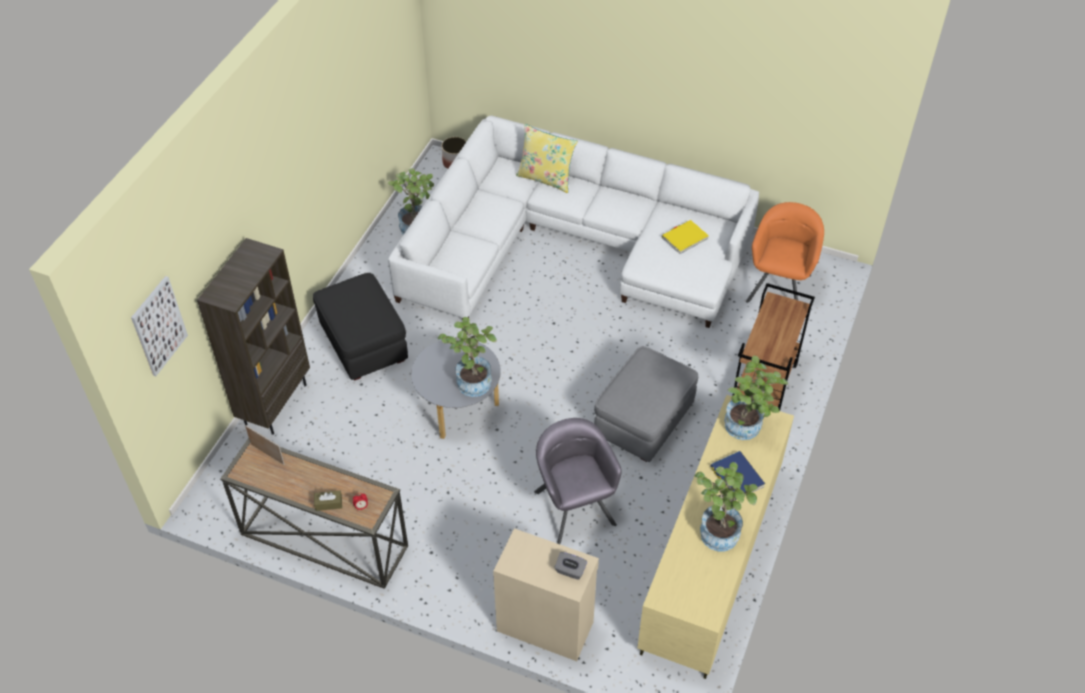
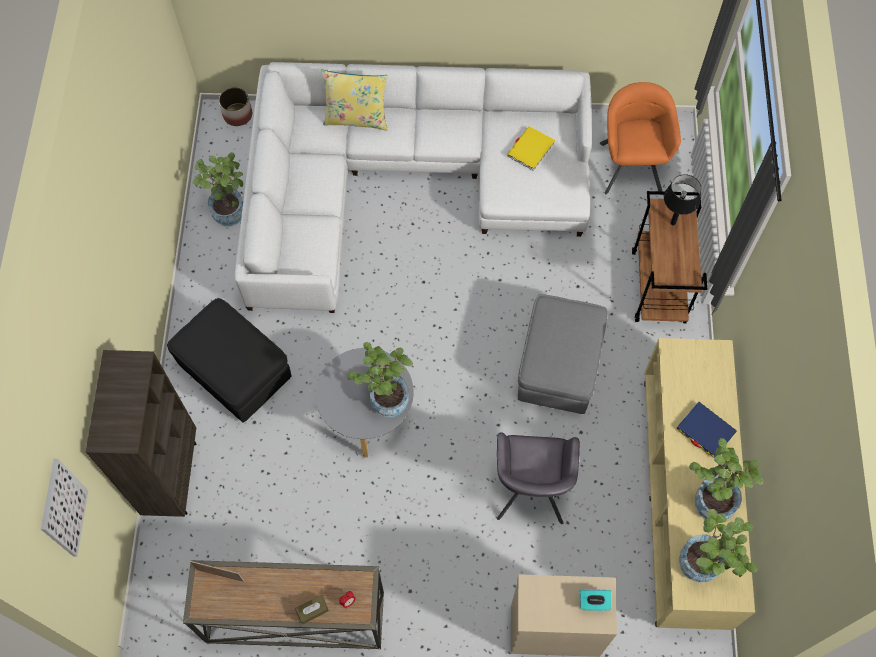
camera: 20 degrees left, 15 degrees up
(570, 571) = (594, 602): grey tissue box -> turquoise tissue box
(575, 507) = (530, 488): grey armchair -> grey armchair turned 135 degrees counterclockwise
(747, 429) = (694, 371): potted plant -> potted plant (705, 564)
(781, 315) = (673, 223): none -> black table lamp

